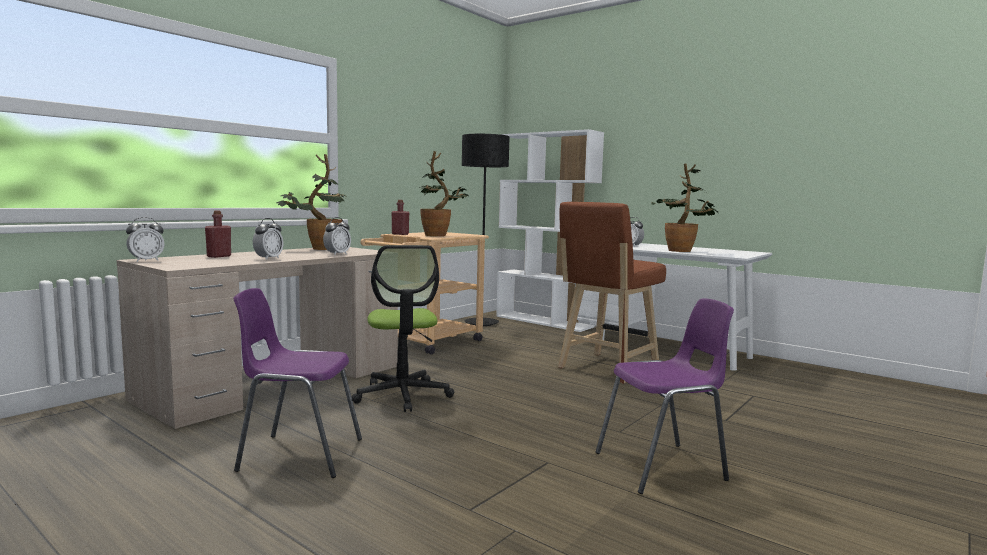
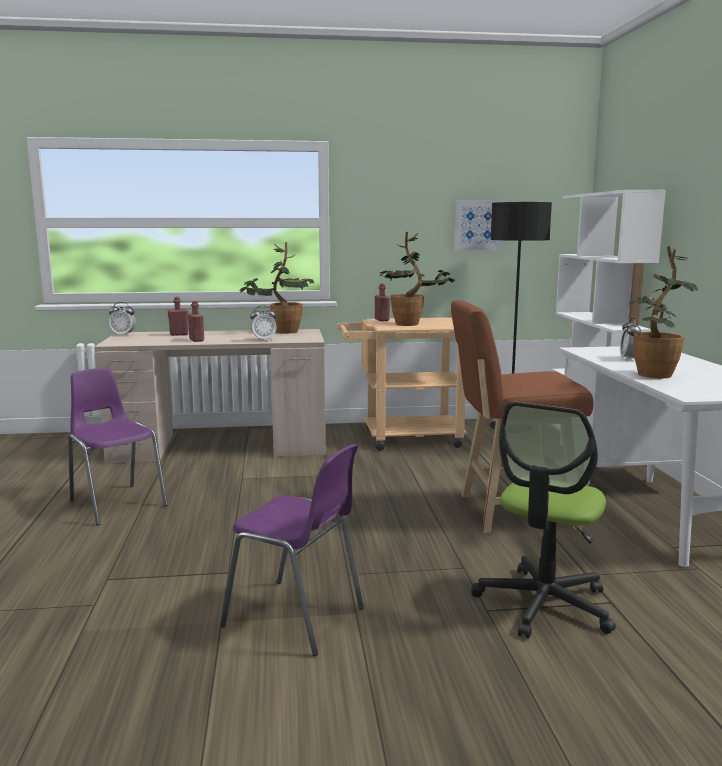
camera: 45 degrees right, 5 degrees up
(268, 258) = (196, 340): alarm clock -> red bottle
(402, 395) = (269, 481): office chair -> office chair (544, 604)
(443, 153) = (478, 225): none -> picture

